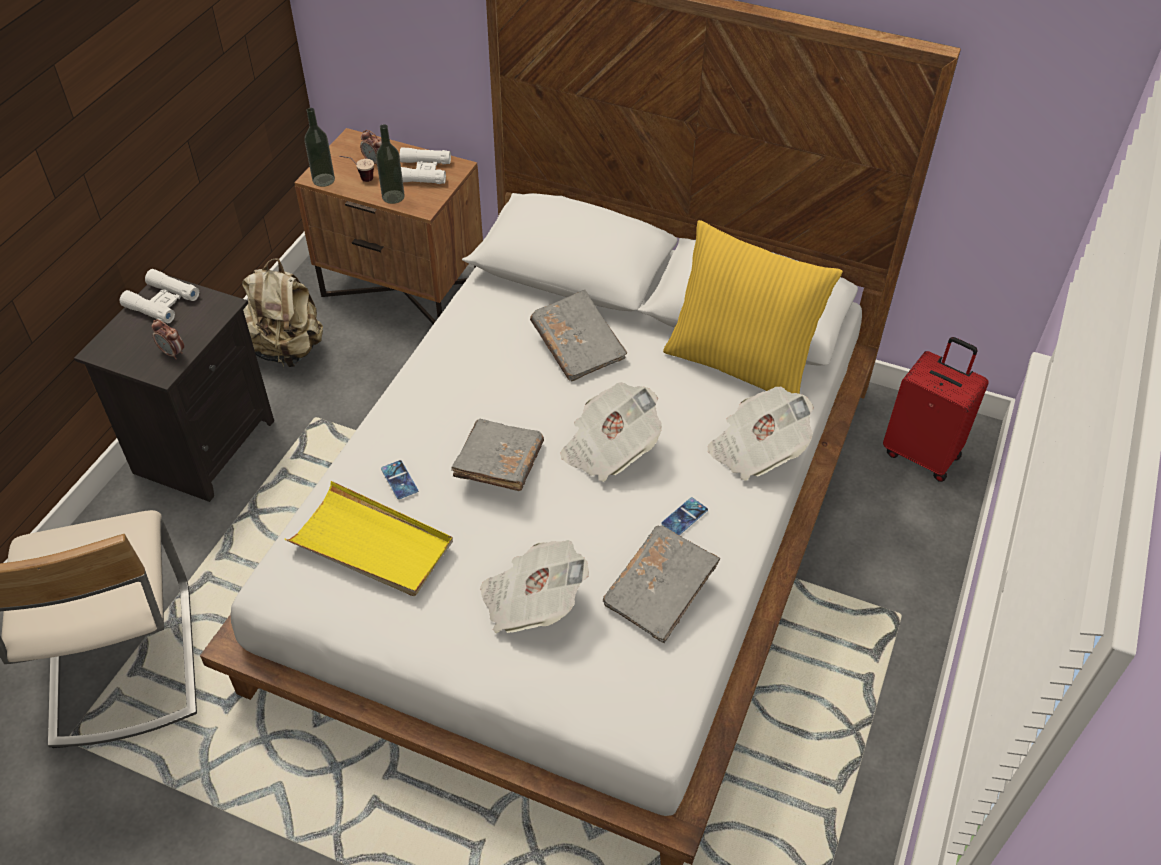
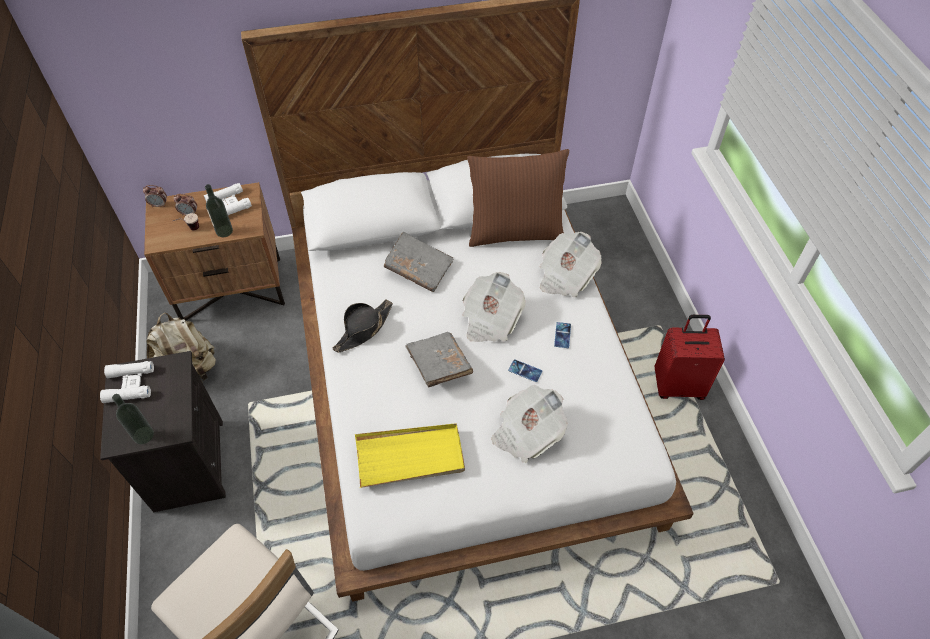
camera: 35 degrees left, 5 degrees up
(173, 353) = (172, 414): alarm clock -> alarm clock (159, 205)
(323, 180) = (164, 242): bottle -> bottle (143, 435)
(399, 480) = (390, 408): phone -> phone (525, 371)
(452, 380) = (363, 329): none -> black hat
(660, 592) = (586, 385): grey book -> none
(740, 363) = (515, 231): yellow pillow -> brown pillow
(922, 453) = (602, 233): red suitcase -> red suitcase (678, 385)

